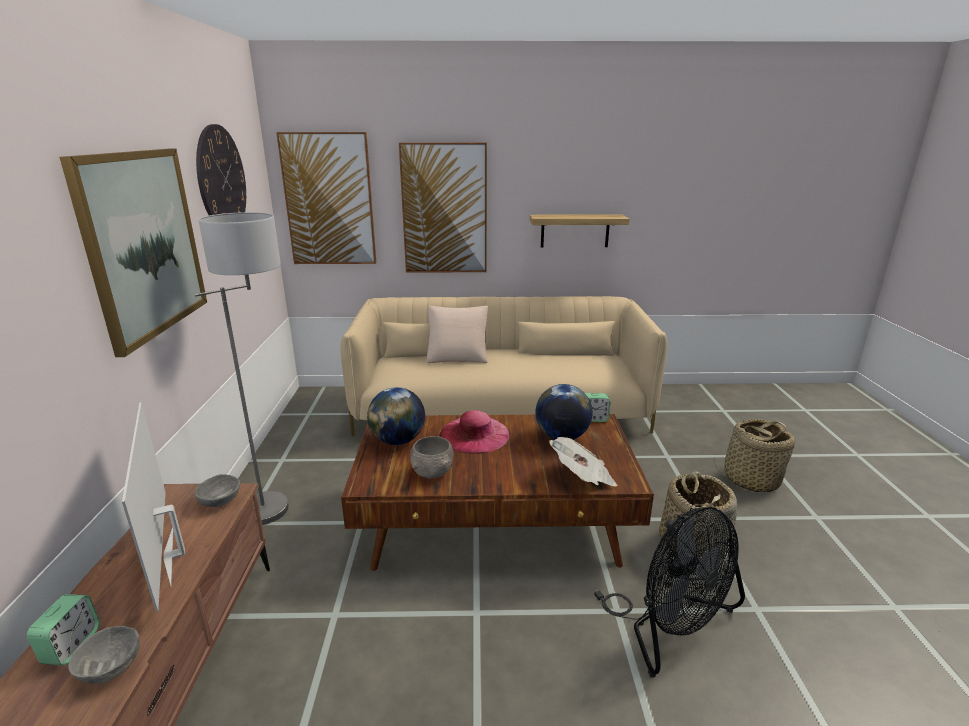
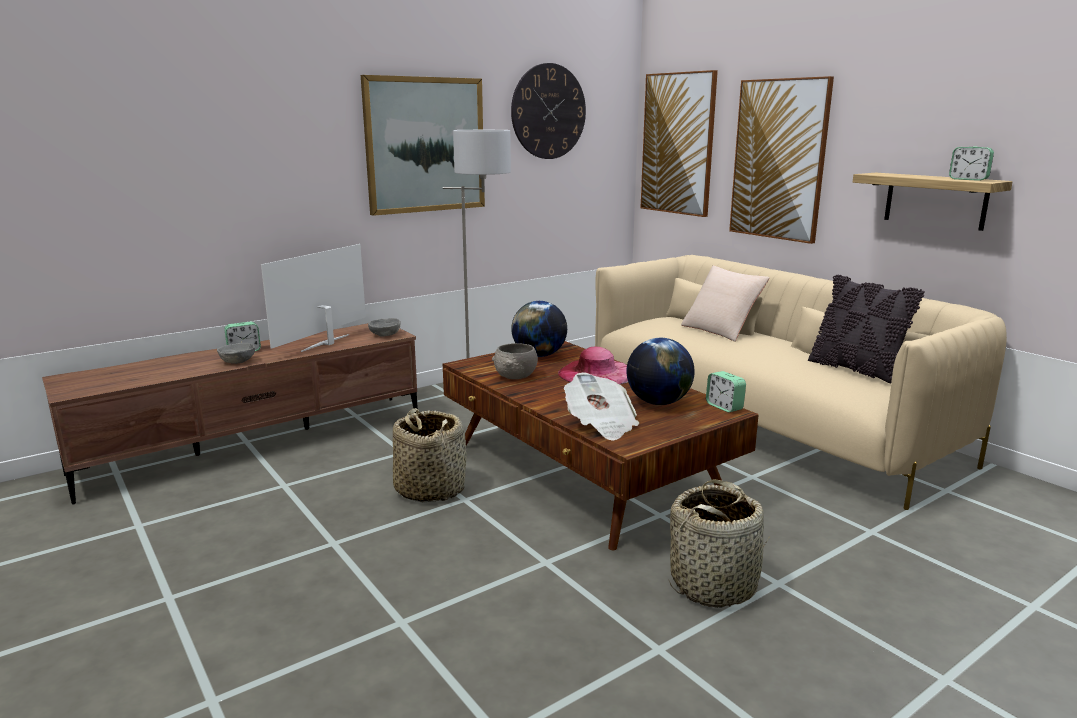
camera: 55 degrees right, 5 degrees down
(580, 356) = (856, 370): none -> black pillow
(605, 216) = (968, 179): none -> alarm clock
(668, 625) = (559, 595): black fan -> none
(750, 479) = (938, 605): basket -> basket (430, 489)

